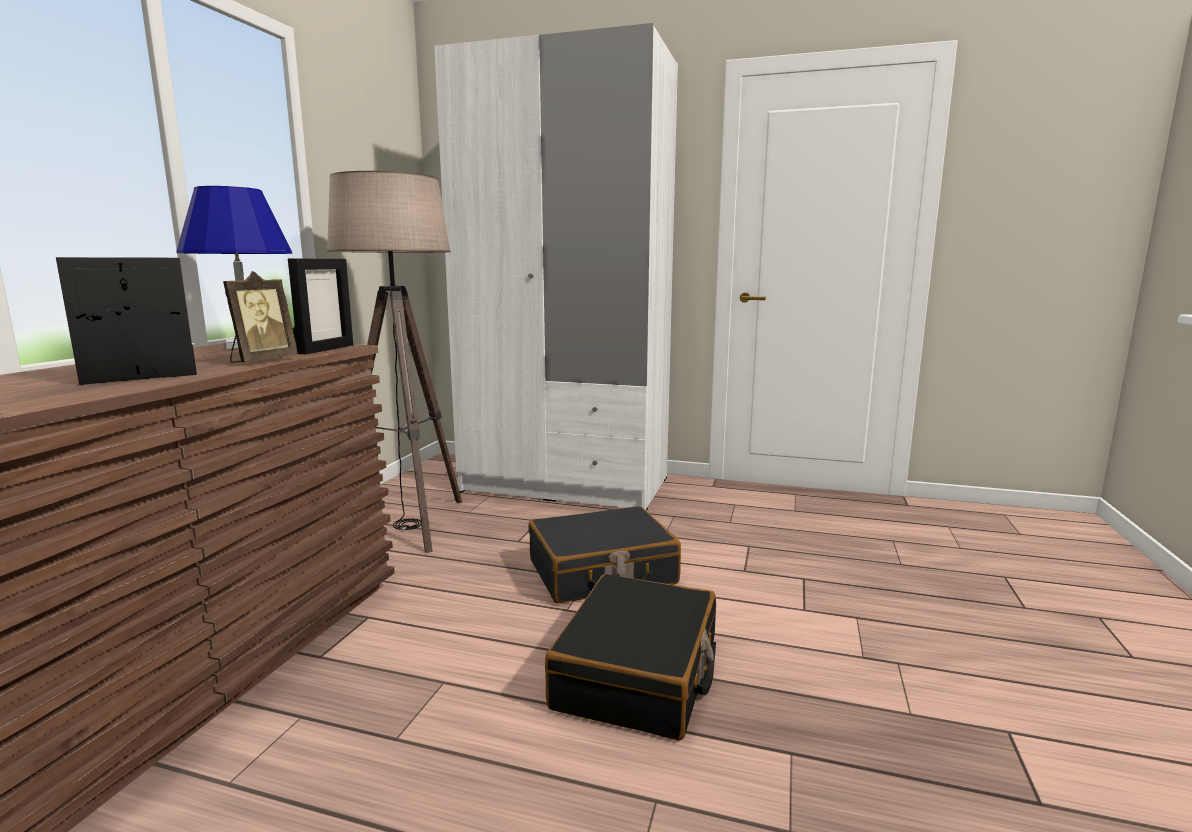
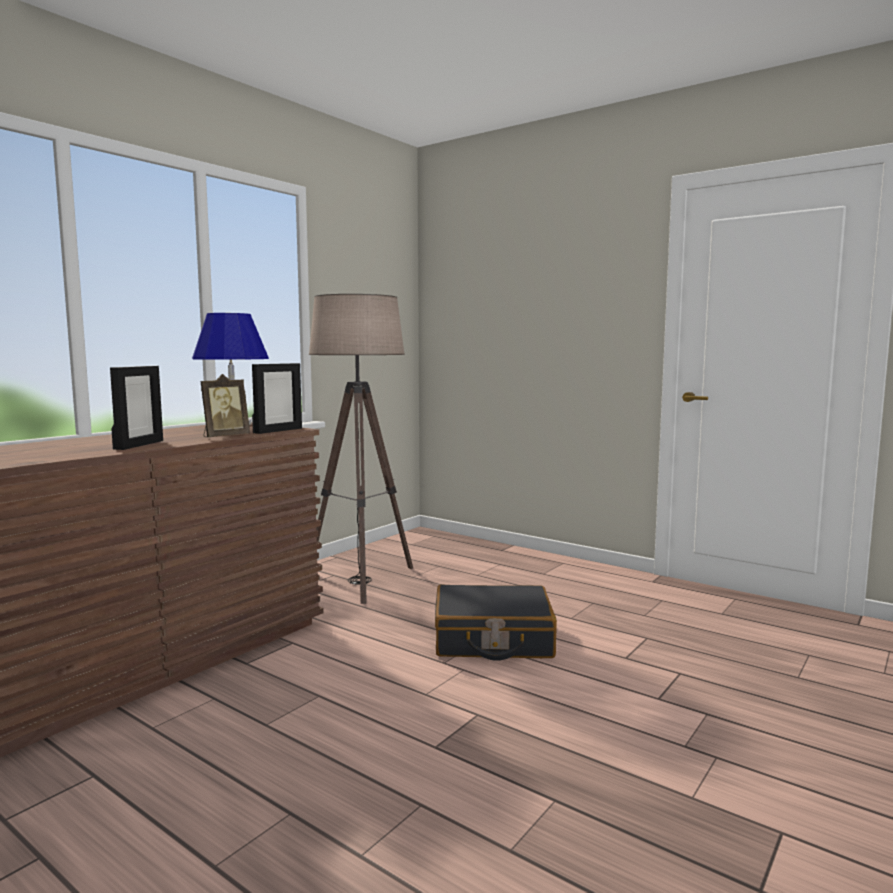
camera: 20 degrees right, 5 degrees down
(140, 378) = (139, 445): picture frame -> picture frame turned 120 degrees clockwise
(566, 485) = (511, 564): white wardrobe -> none
(638, 674) = (469, 719): black suitcase -> none

